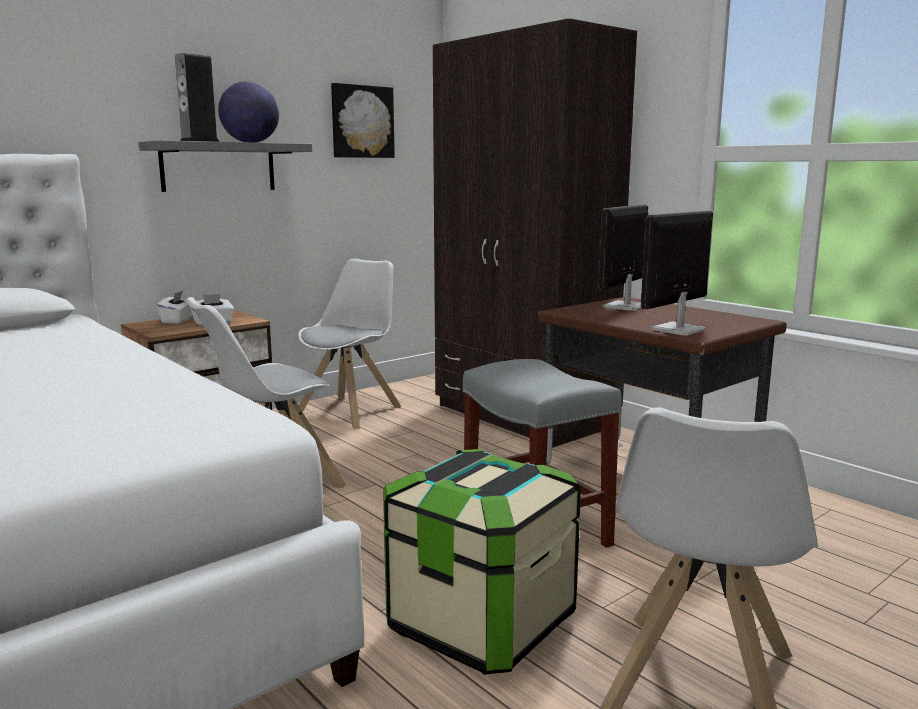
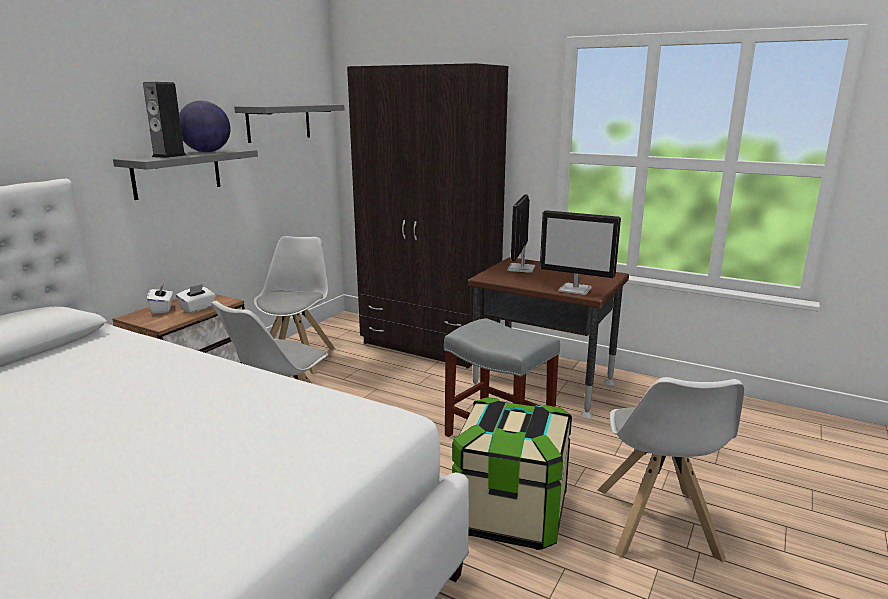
camera: 20 degrees left, 5 degrees up
(361, 122) = (279, 122): picture -> grey shelf
(677, 330) = (576, 290): monitor -> monitor turned 90 degrees counterclockwise

